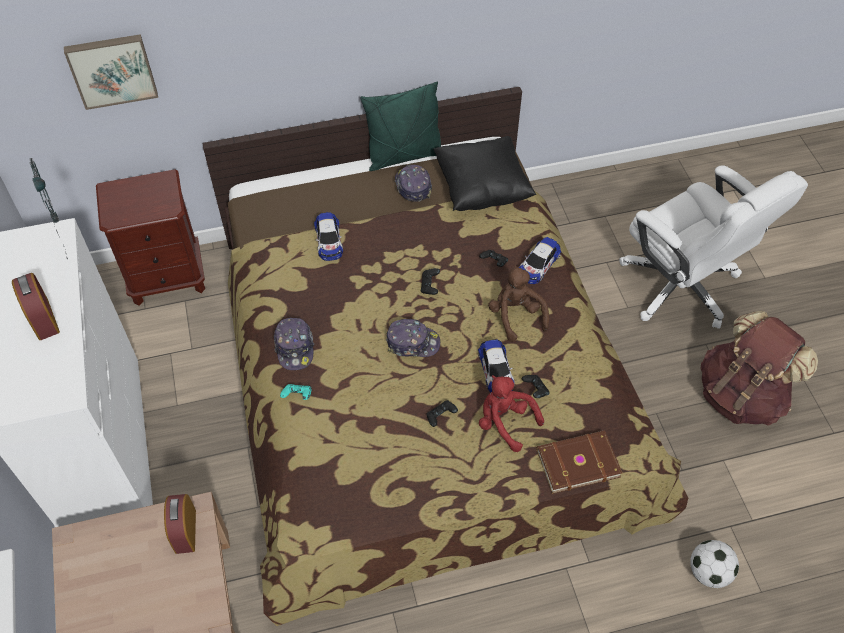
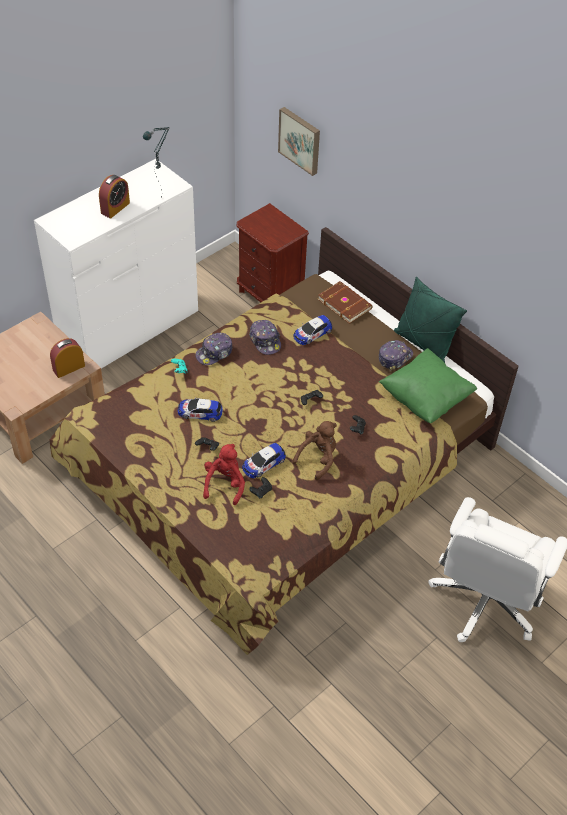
camera: 60 degrees right, 5 degrees down
(412, 343) = (257, 410): cap -> cap (265, 341)
(482, 189) = (425, 398): black pillow -> green pillow
(538, 264) = (375, 455): toy car -> toy car (200, 412)
(577, 462) = (217, 536): brown book -> brown book (345, 303)
(708, 572) = (225, 702): football -> none
(741, 395) = (402, 679): brown backpack -> none

